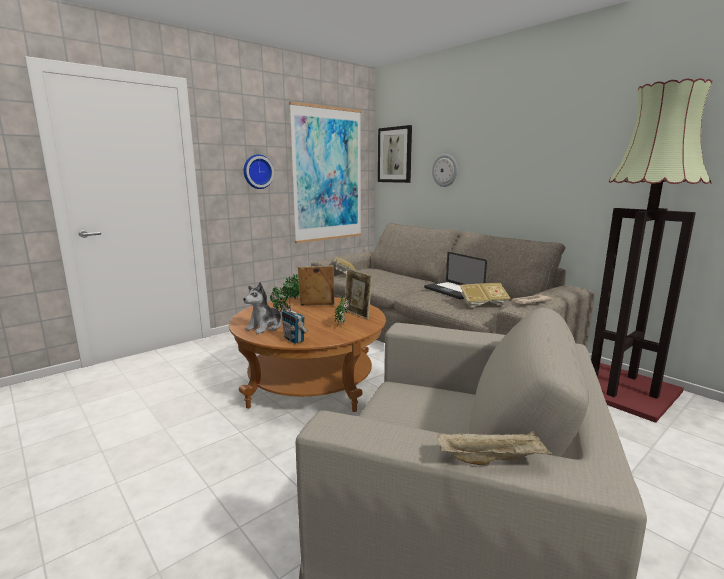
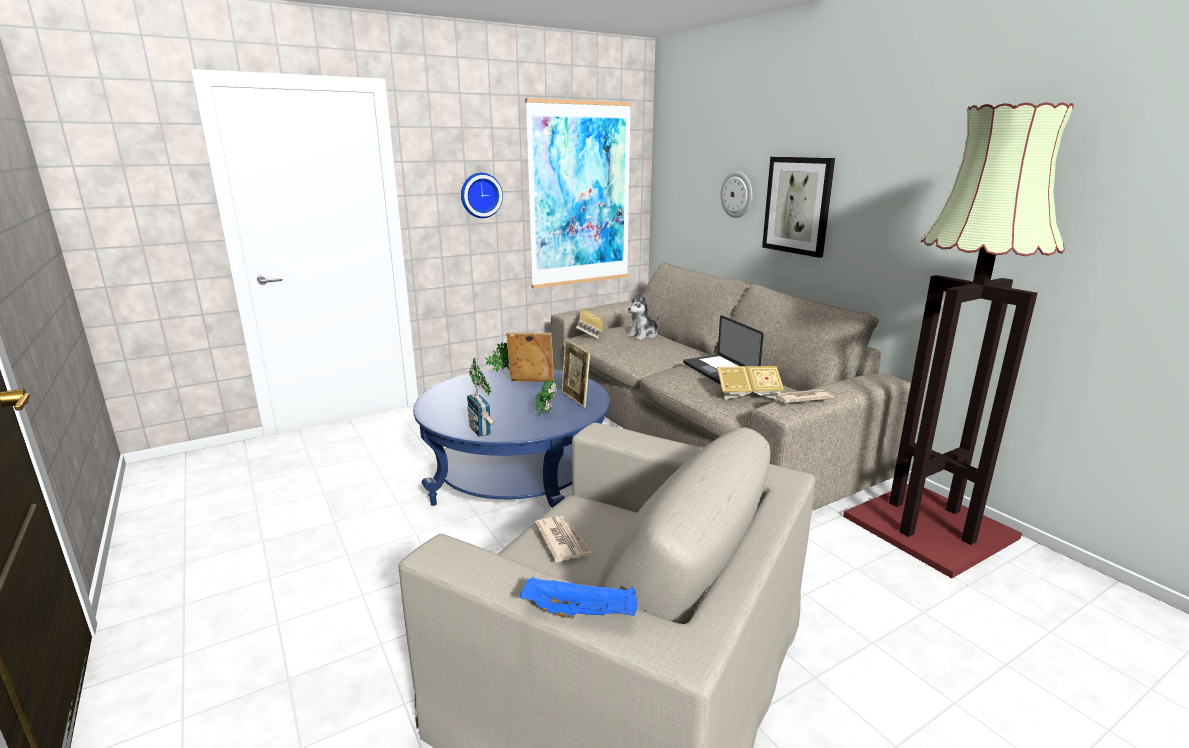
camera: 10 degrees right, 5 degrees up
(265, 327) = (454, 410): plush toy -> plush toy (643, 335)
(311, 384) = (517, 481): brown coffee table -> blue coffee table
(395, 155) = (676, 166): picture -> picture (798, 205)
(402, 414) = (562, 540): none -> newspaper
(491, 460) = (581, 613): beige tray -> blue tray

